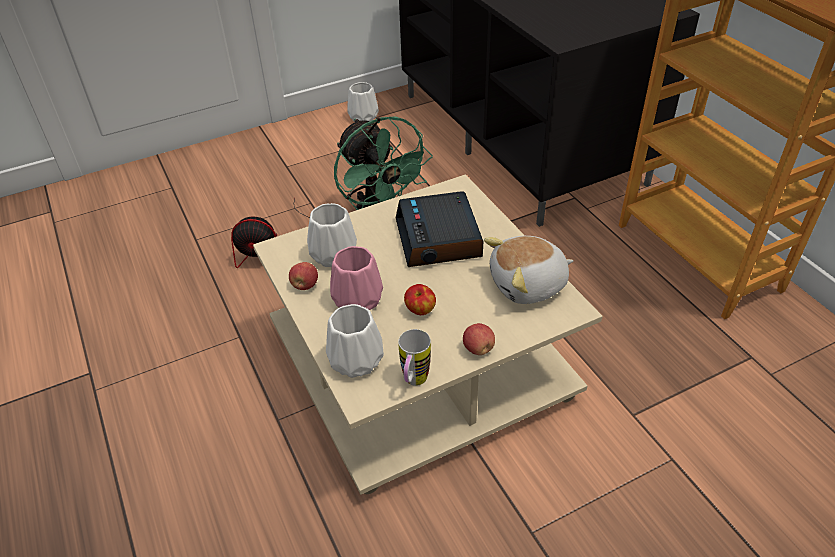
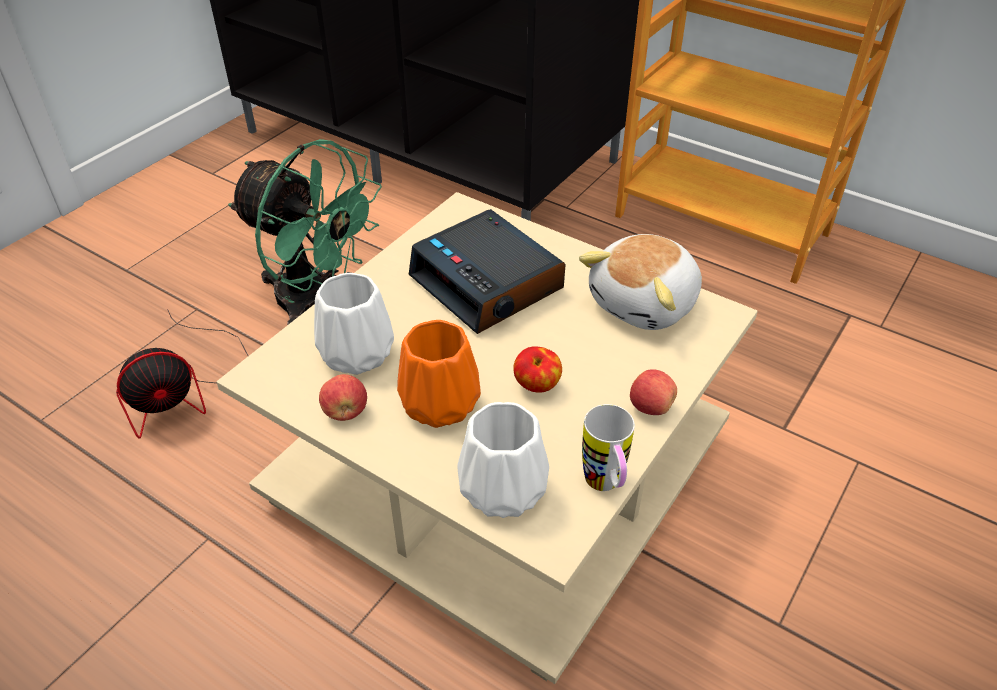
camera: 30 degrees left, 0 degrees up
(356, 300) = (437, 404): pink vase -> orange vase
(363, 117) = (202, 174): white vase -> none

